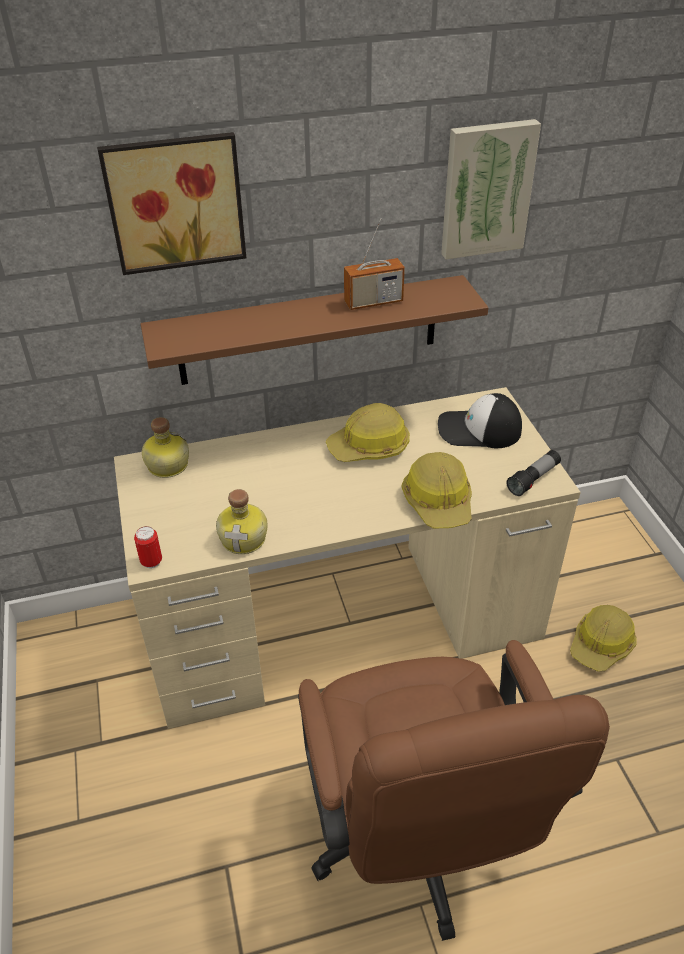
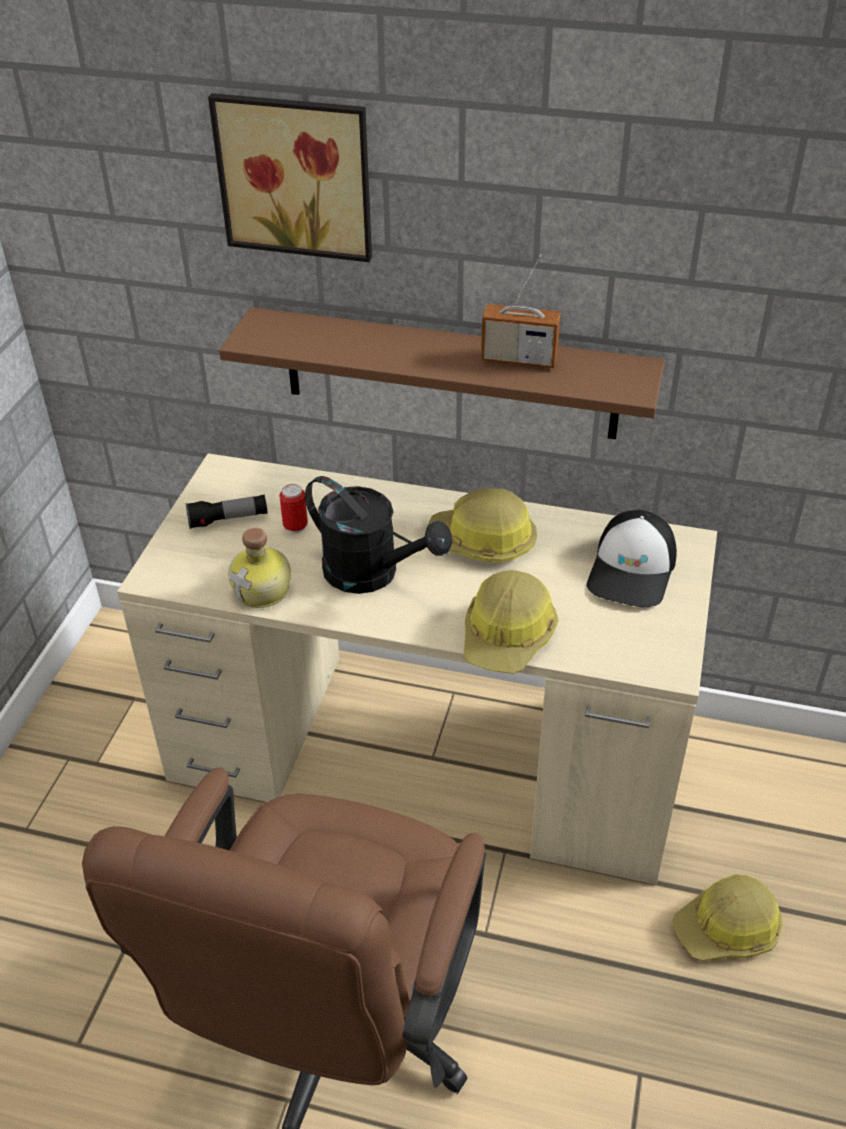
camera: 30 degrees right, 0 degrees up
(151, 562) = (155, 577): can -> can (295, 527)
(166, 465) = (250, 482): bottle -> none
(314, 497) = (372, 574): none -> black watering can
(478, 430) = (632, 570): cap -> cap turned 105 degrees counterclockwise
(486, 189) = (703, 251): picture -> none
(533, 479) = (649, 656): flashlight -> flashlight (228, 520)

